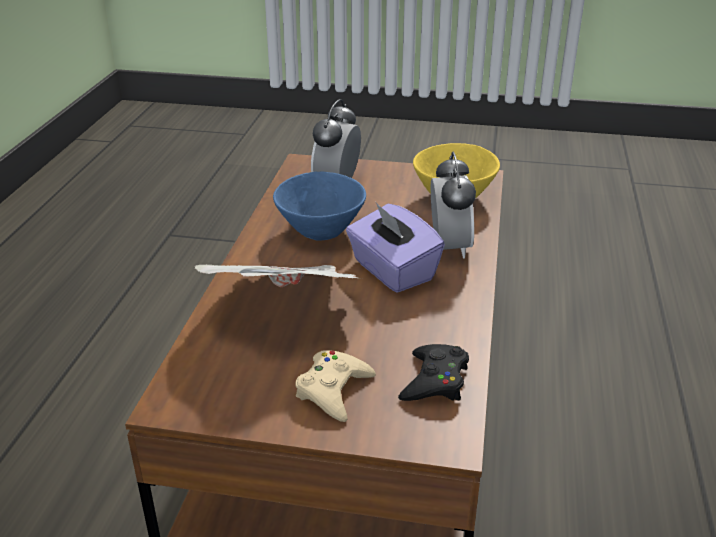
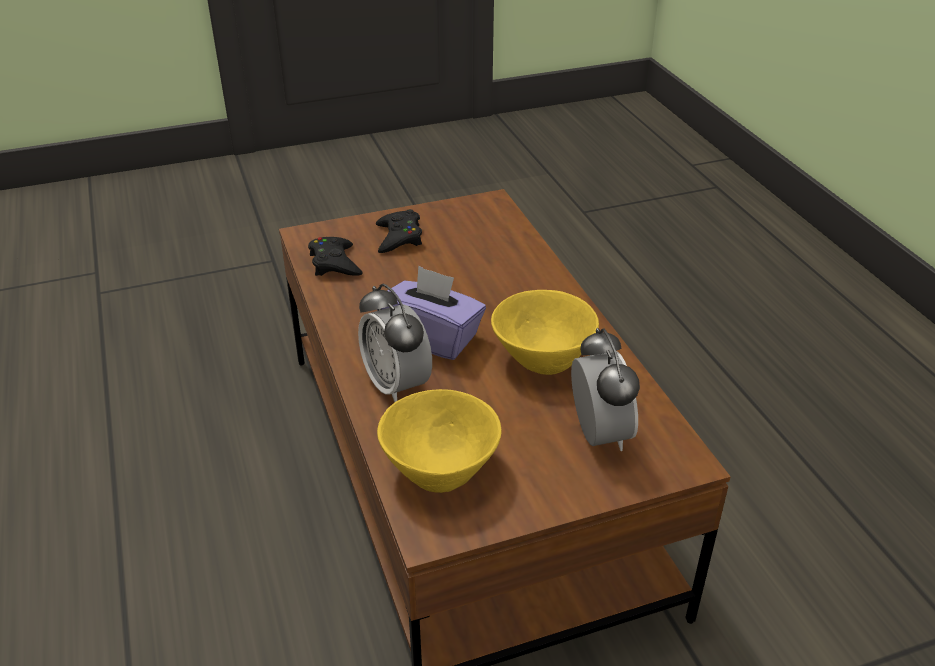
camera: 150 degrees right, 5 degrees up
(286, 307) = (488, 276): newspaper -> none
(318, 231) = (544, 357): blue bowl -> yellow bowl
(333, 390) = (399, 237): beige game controller -> black game controller

